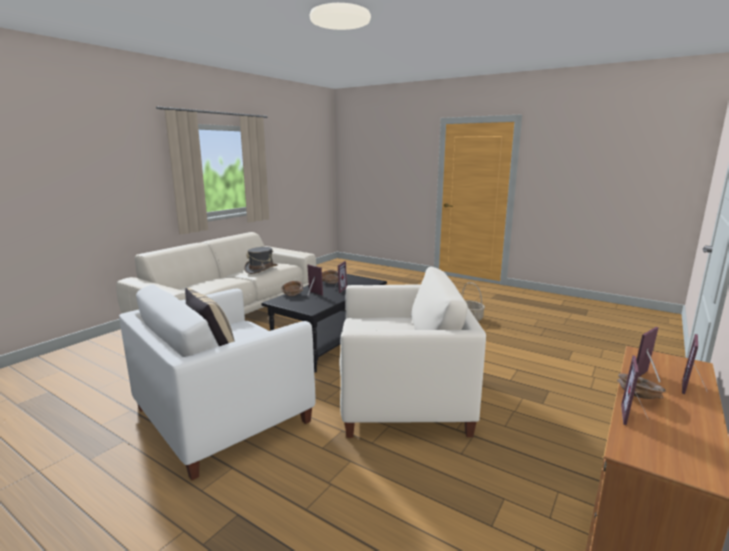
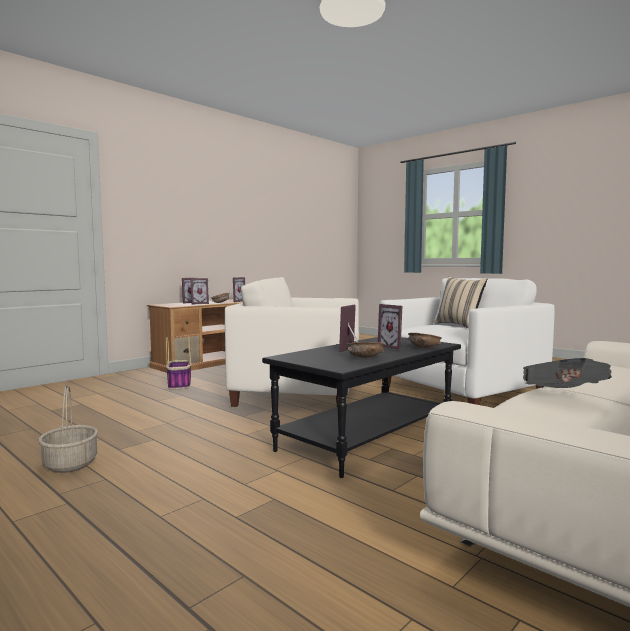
camera: 170 degrees left, 10 degrees down
(261, 269) = (563, 397): grey hat -> newspaper
(546, 401) = (179, 385): none -> basket

